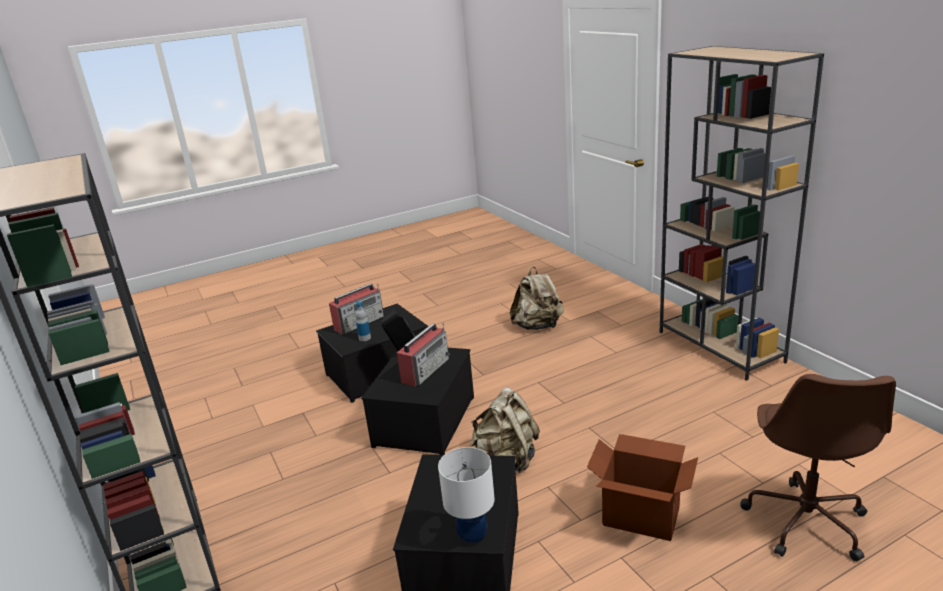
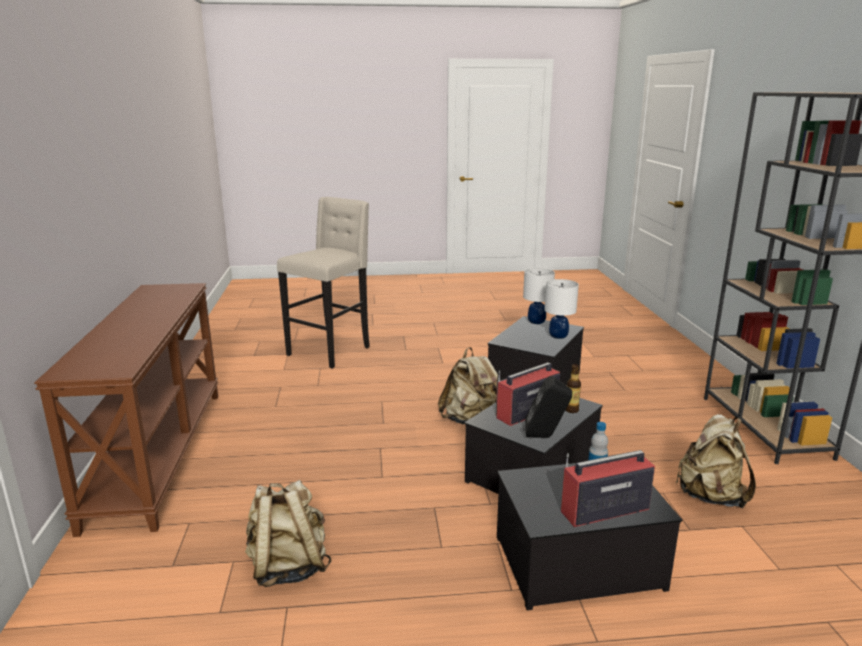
camera: 160 degrees left, 5 degrees down
(276, 444) = (710, 496): none -> beige backpack
(388, 383) = (571, 410): none -> bottle
(425, 502) = (559, 336): none -> white table lamp
(641, 515) = (411, 373): cardboard box -> none
(721, 347) = (157, 453): bookcase -> brown console table
(806, 524) = (331, 351): brown office chair -> beige stool

